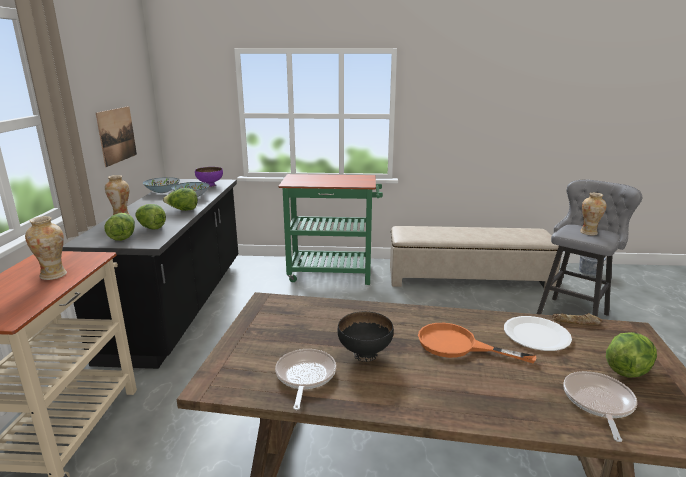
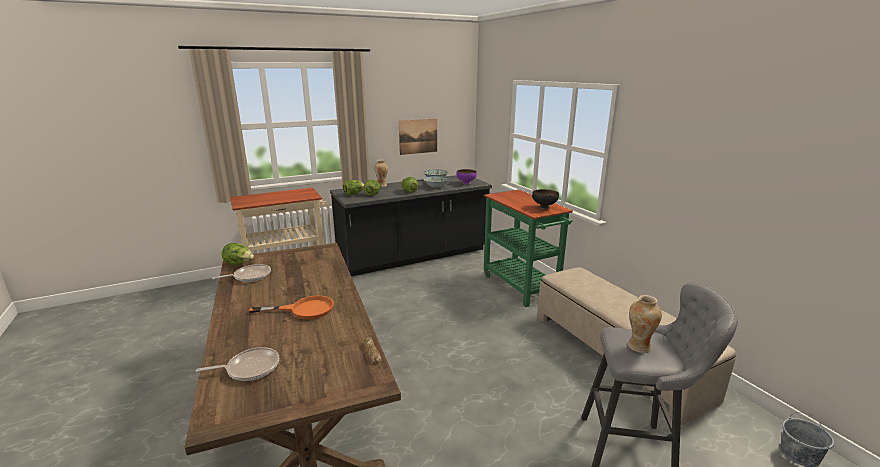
camera: 60 degrees right, 0 degrees up
(53, 275) = (286, 197): vase -> none
(365, 354) = (279, 285): black bowl -> black bowl (544, 207)
(457, 345) = (304, 309): orange frying pan -> orange frying pan turned 90 degrees clockwise
(536, 335) = (337, 336): white plate -> none
(628, 369) = (302, 380): lettuce -> lettuce (239, 264)

